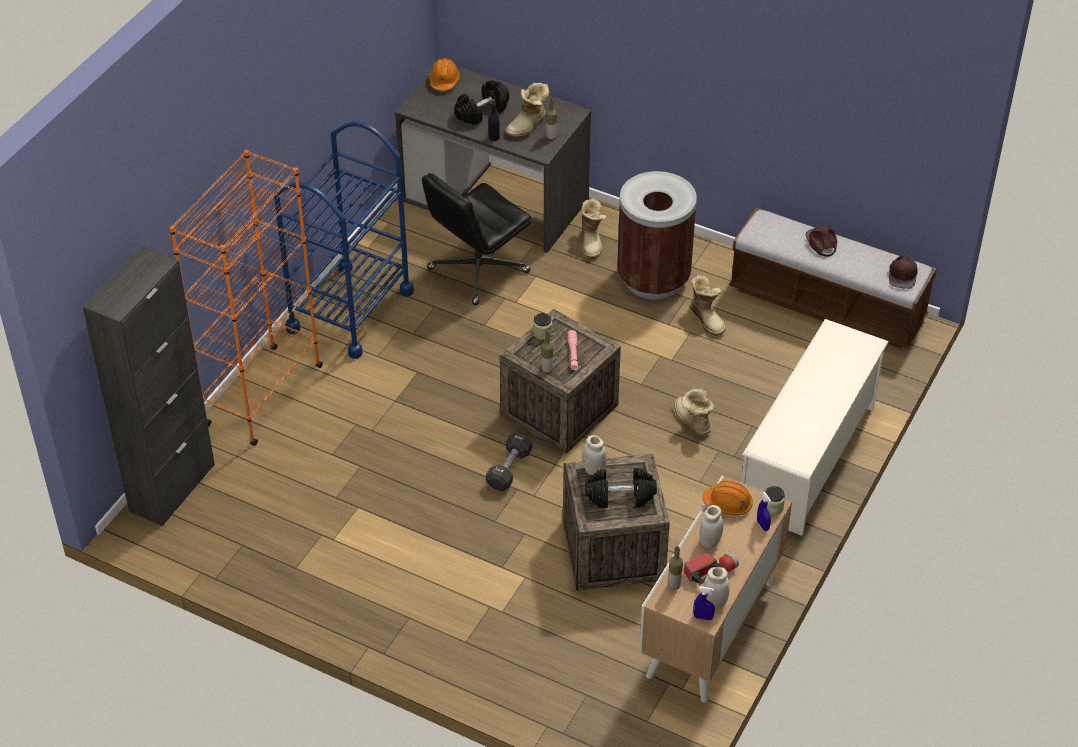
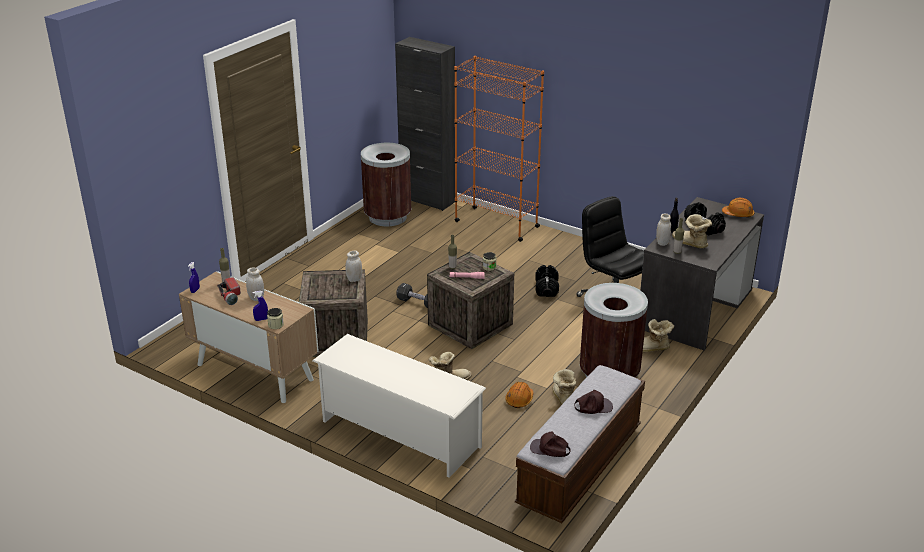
camera: 95 degrees right, 15 degrees down
(237, 534) = (388, 217): none -> brown trash can
(350, 311) = (571, 251): blue cart -> none
(620, 496) = (328, 287): black dumbbell -> black dumbbell (546, 289)
(707, 319) = (562, 398): boot -> boot turned 105 degrees clockwise
(714, 602) = (204, 295): white jar -> white jar (662, 243)
(728, 503) = (287, 307): orange hard hat -> orange hard hat (519, 400)

